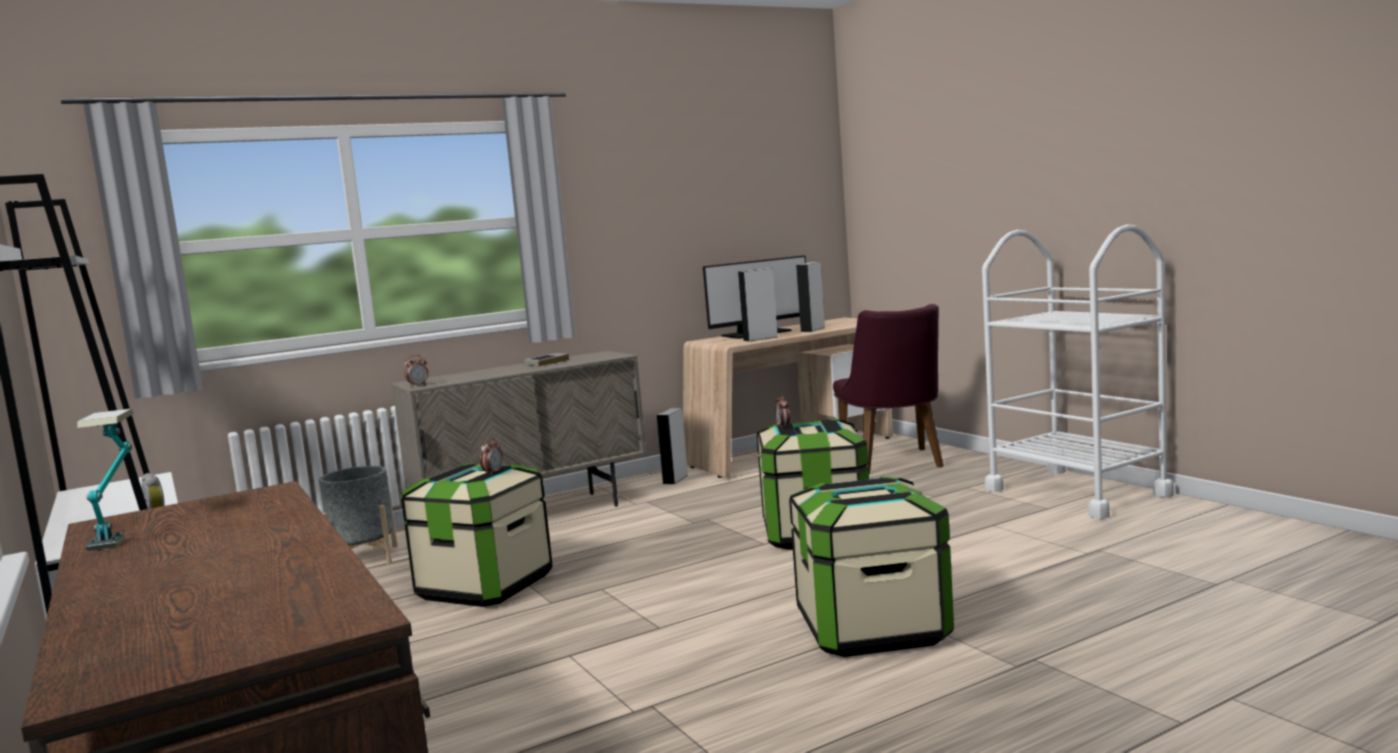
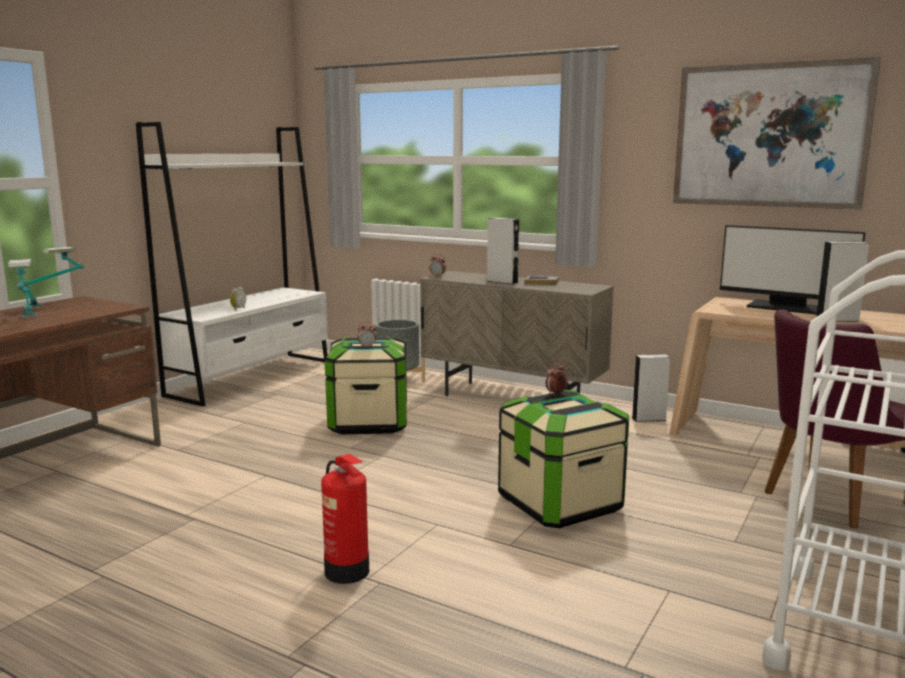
camera: 60 degrees right, 5 degrees up
(245, 537) = (28, 321): none -> table lamp
(700, 182) = (769, 135): none -> picture
(760, 338) = (753, 312): grey speaker -> grey speaker (502, 282)
(872, 628) = (347, 572): storage box -> fire extinguisher

